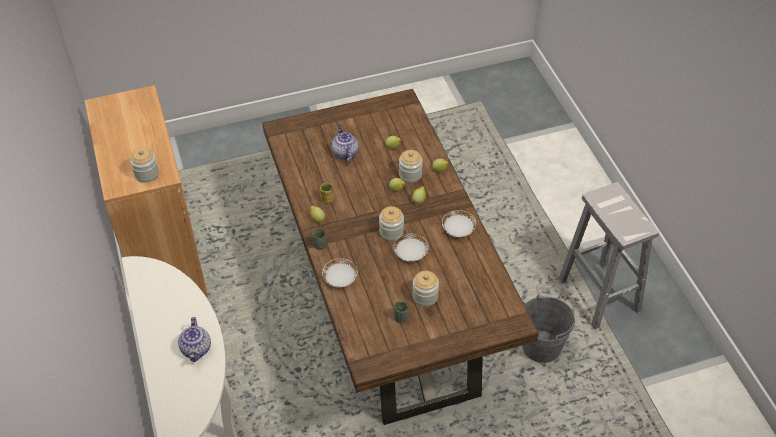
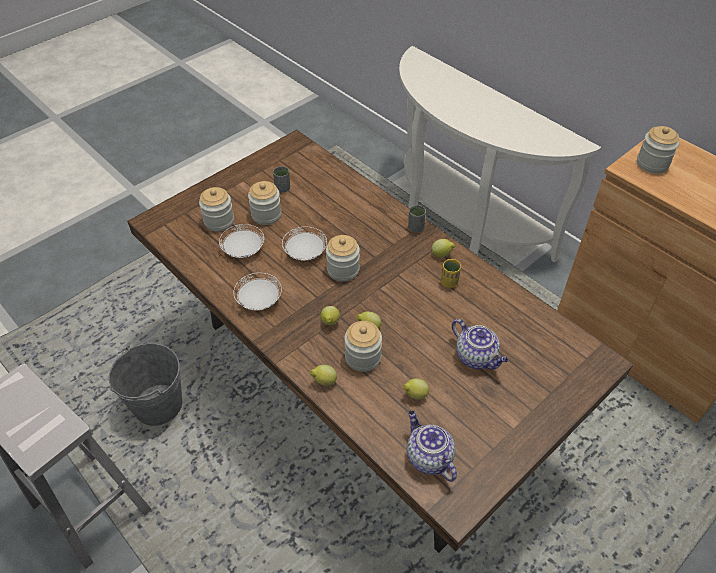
camera: 155 degrees right, 0 degrees up
(196, 349) = (453, 105): teapot -> teapot (428, 457)
(340, 279) = (368, 202): white plate -> white plate (243, 250)
(464, 304) = (219, 221): none -> jar

